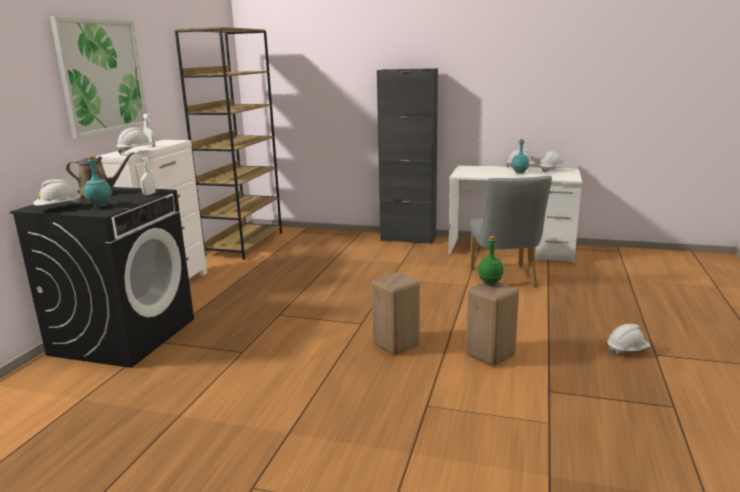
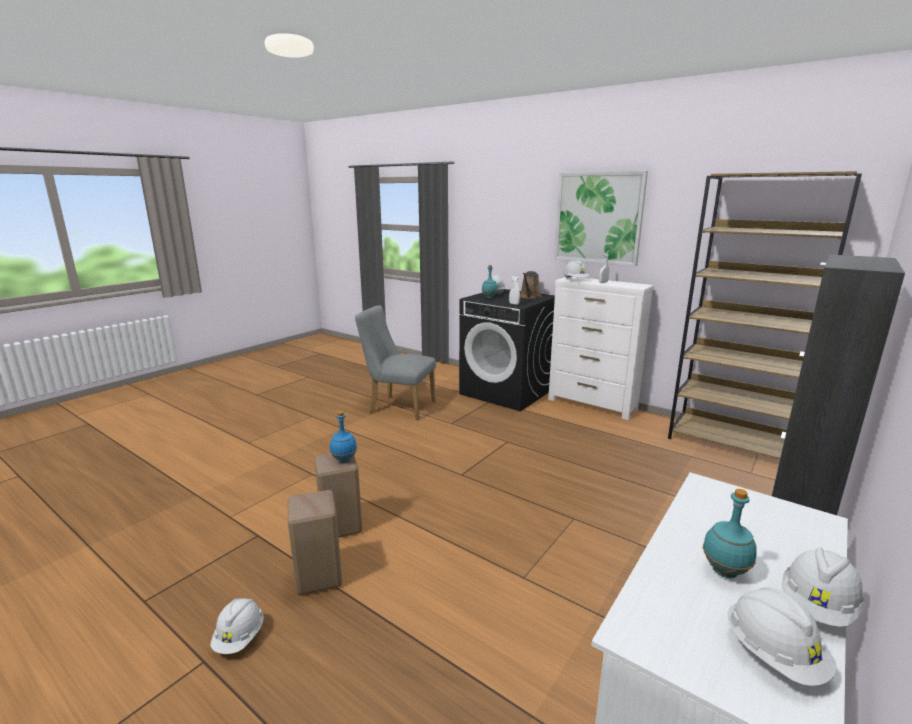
camera: 110 degrees right, 0 degrees up
(397, 344) = (406, 483): beige stool -> beige stool (317, 578)
(489, 284) = (344, 460): green bottle -> blue bottle
(504, 279) = (529, 631): grey chair -> grey chair (398, 406)

